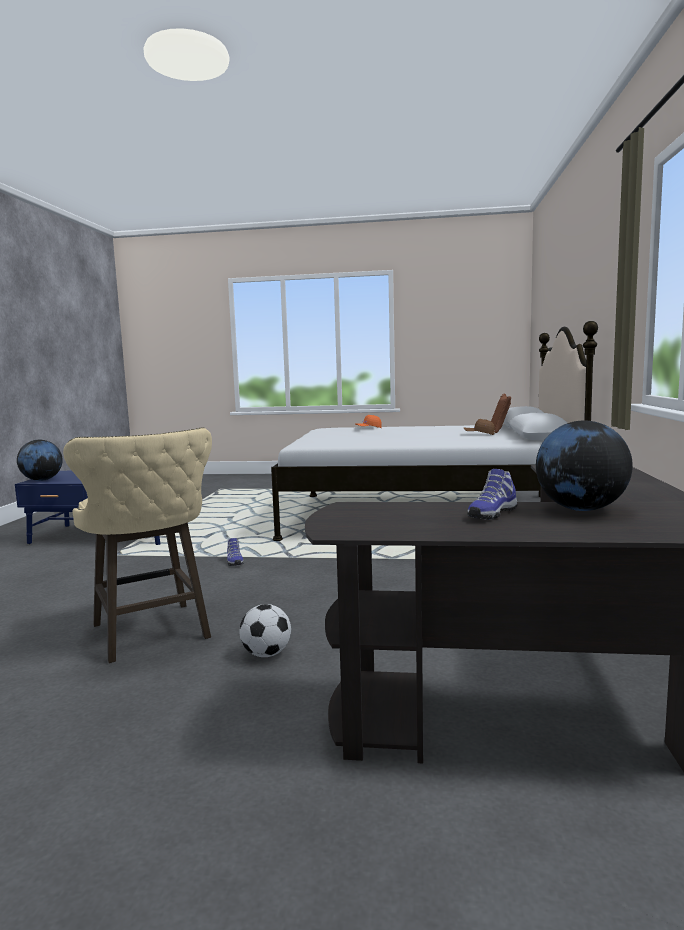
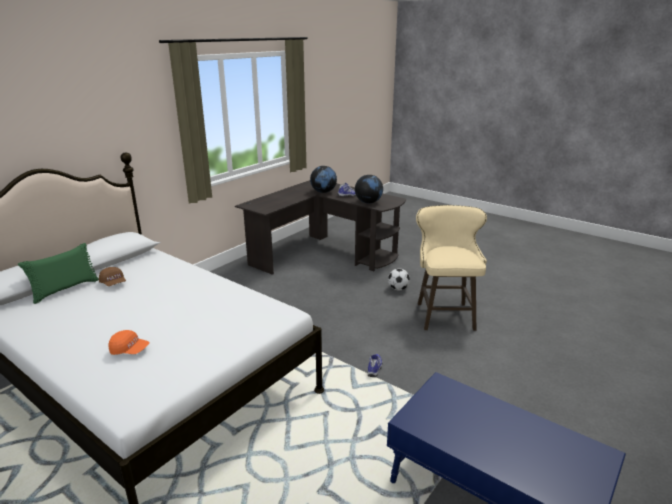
camera: 150 degrees left, 15 degrees up
(42, 480) = (591, 455): globe -> globe (368, 202)
(500, 430) = (65, 289): brown pillow -> green pillow

